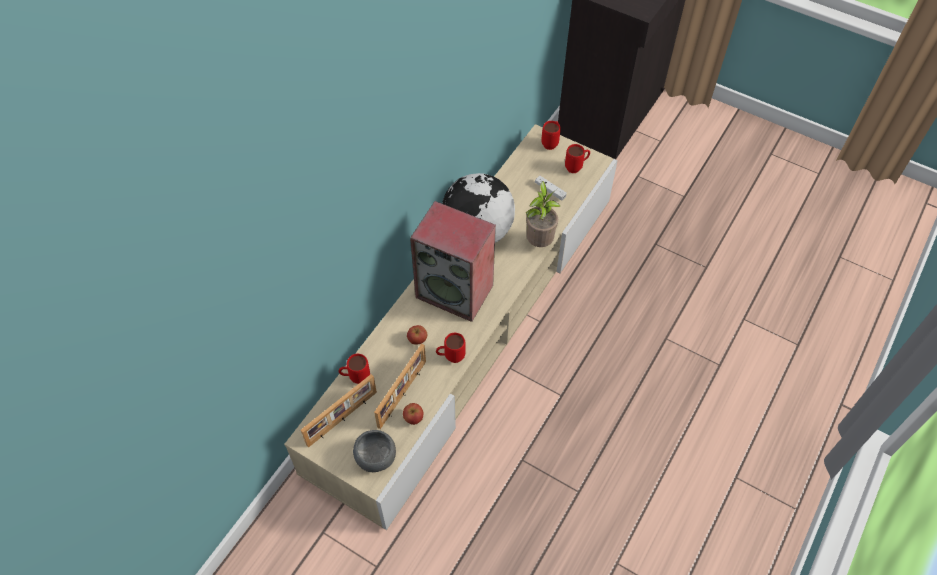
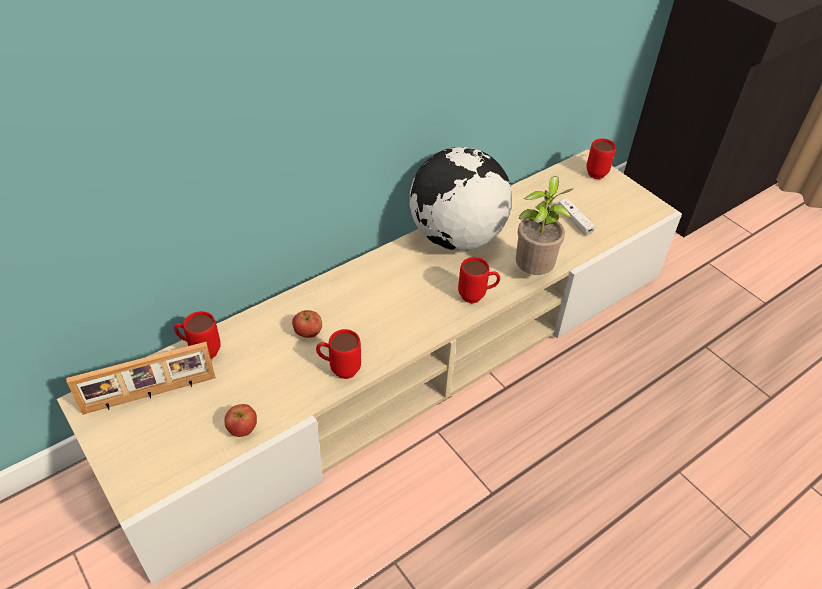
camera: 20 degrees right, 10 degrees down
(375, 459) = (157, 464): grey bowl -> none
(403, 394) = (248, 393): picture frame -> none
(456, 291) = (391, 293): speaker -> none
(576, 167) = (622, 206): red mug -> red mug (477, 296)

